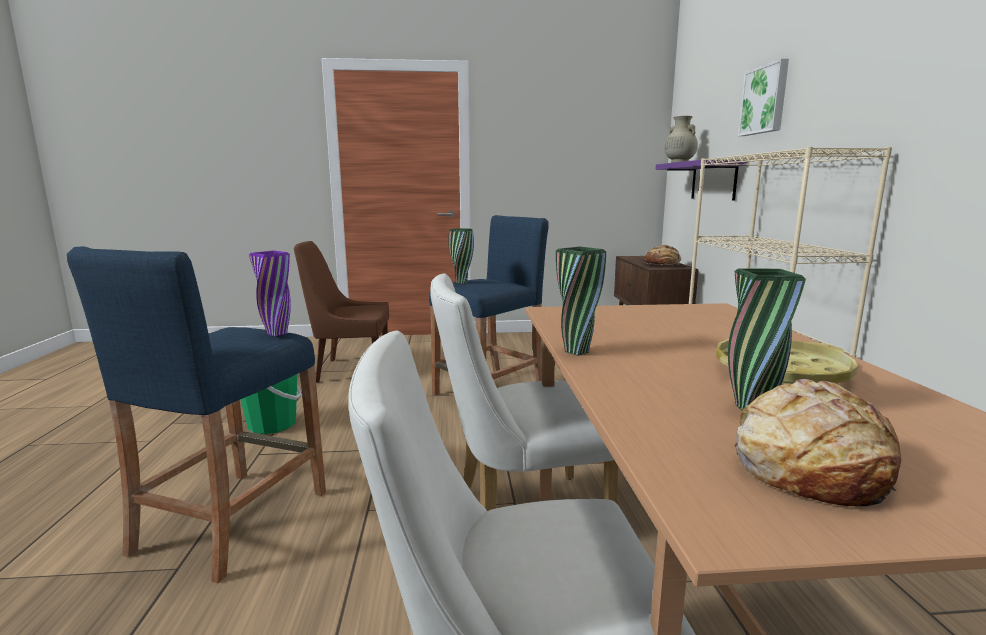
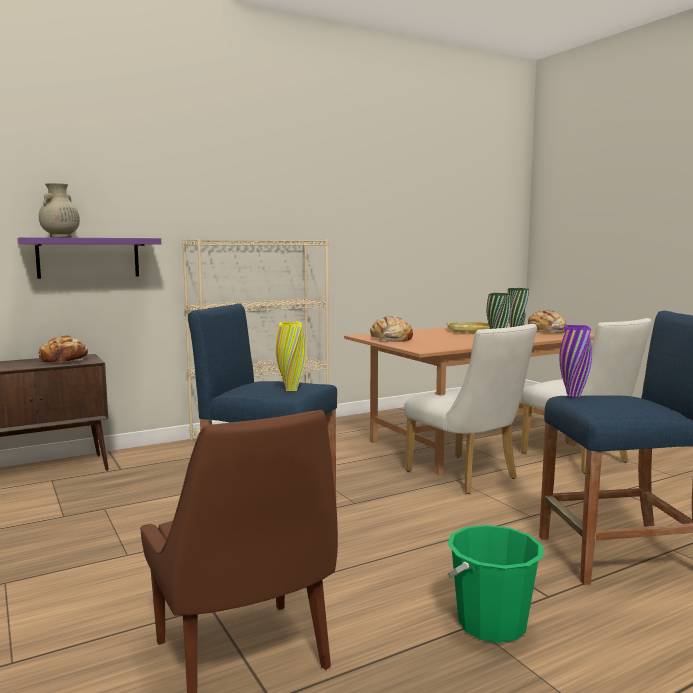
camera: 115 degrees left, 5 degrees down
(461, 283) = (291, 389): green vase -> yellow vase
(664, 312) = (390, 339): none -> bread
(765, 100) = (167, 190): picture -> none

